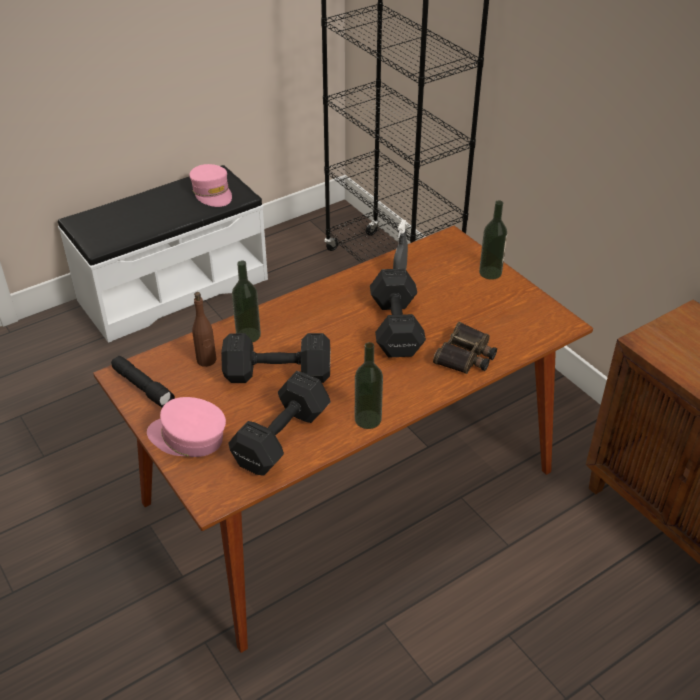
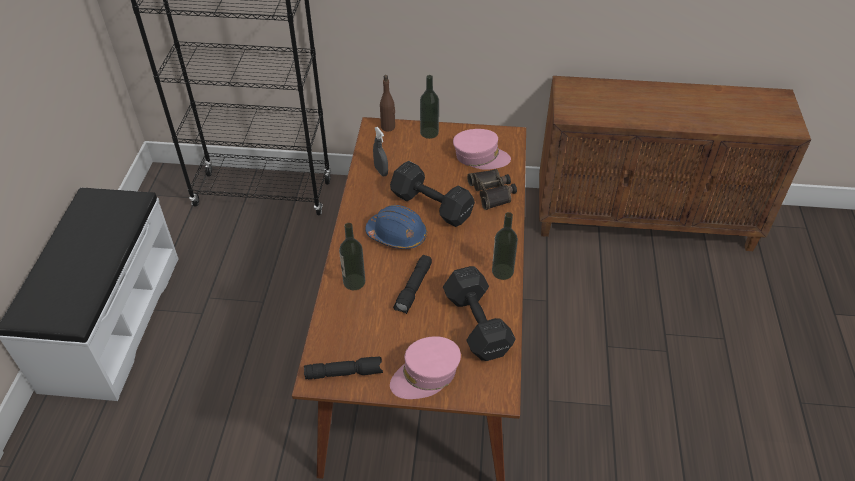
camera: 50 degrees left, 5 degrees up
(206, 360) = (355, 320): brown bottle -> brown bottle (388, 127)
(212, 193) = (108, 214): pink cap -> pink cap (480, 157)
(280, 374) = (414, 289): black dumbbell -> black flashlight
(332, 328) = (397, 235): none -> blue hard hat

